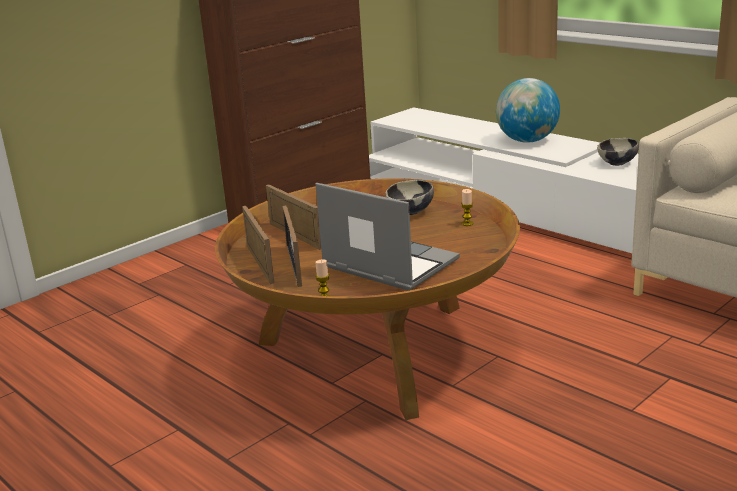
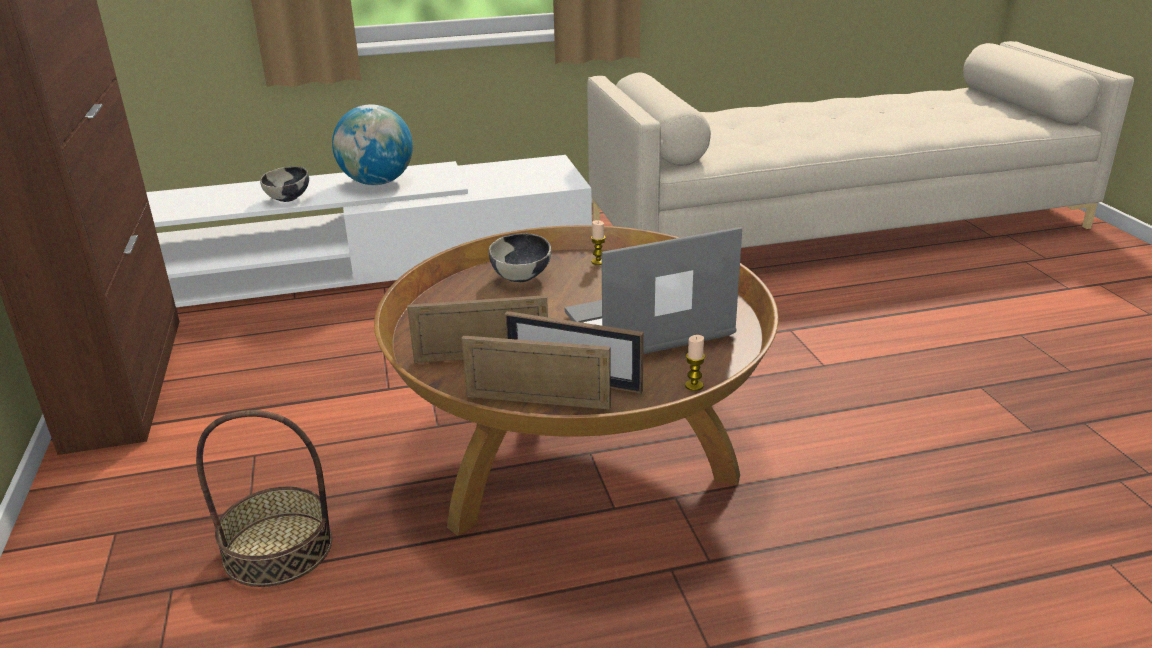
camera: 60 degrees left, 5 degrees up
(206, 304) = (278, 548): none -> basket
(617, 163) = (502, 175): bowl -> bowl (288, 199)

